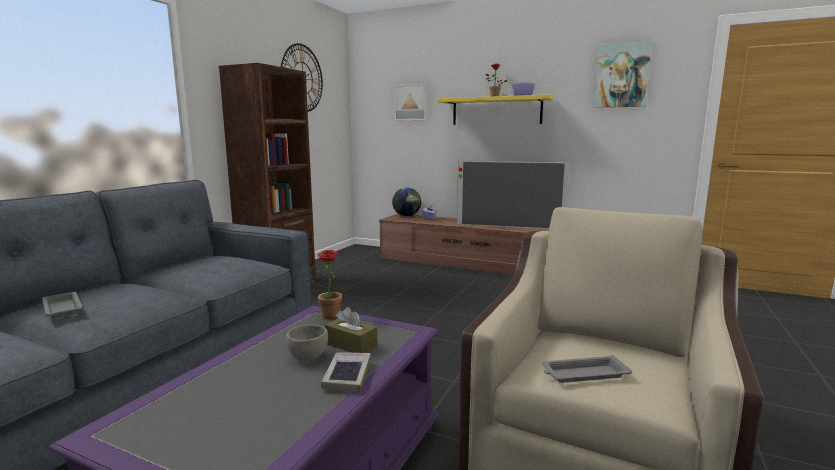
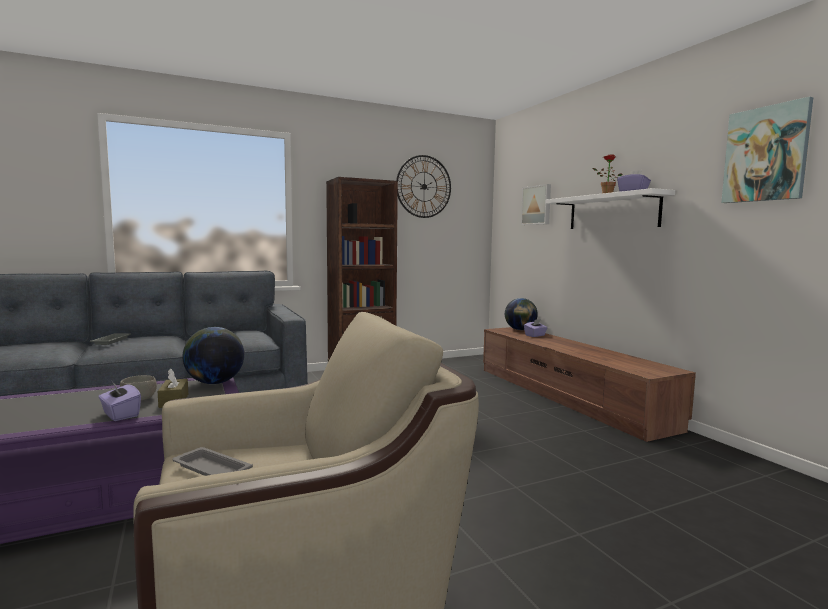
camera: 40 degrees right, 5 degrees down
(329, 317) = (214, 383): potted plant -> globe
(347, 376) = (120, 414): book -> purple tissue box
(496, 111) = (612, 212): yellow shelf -> white shelf
(509, 227) = (602, 356): television -> none

